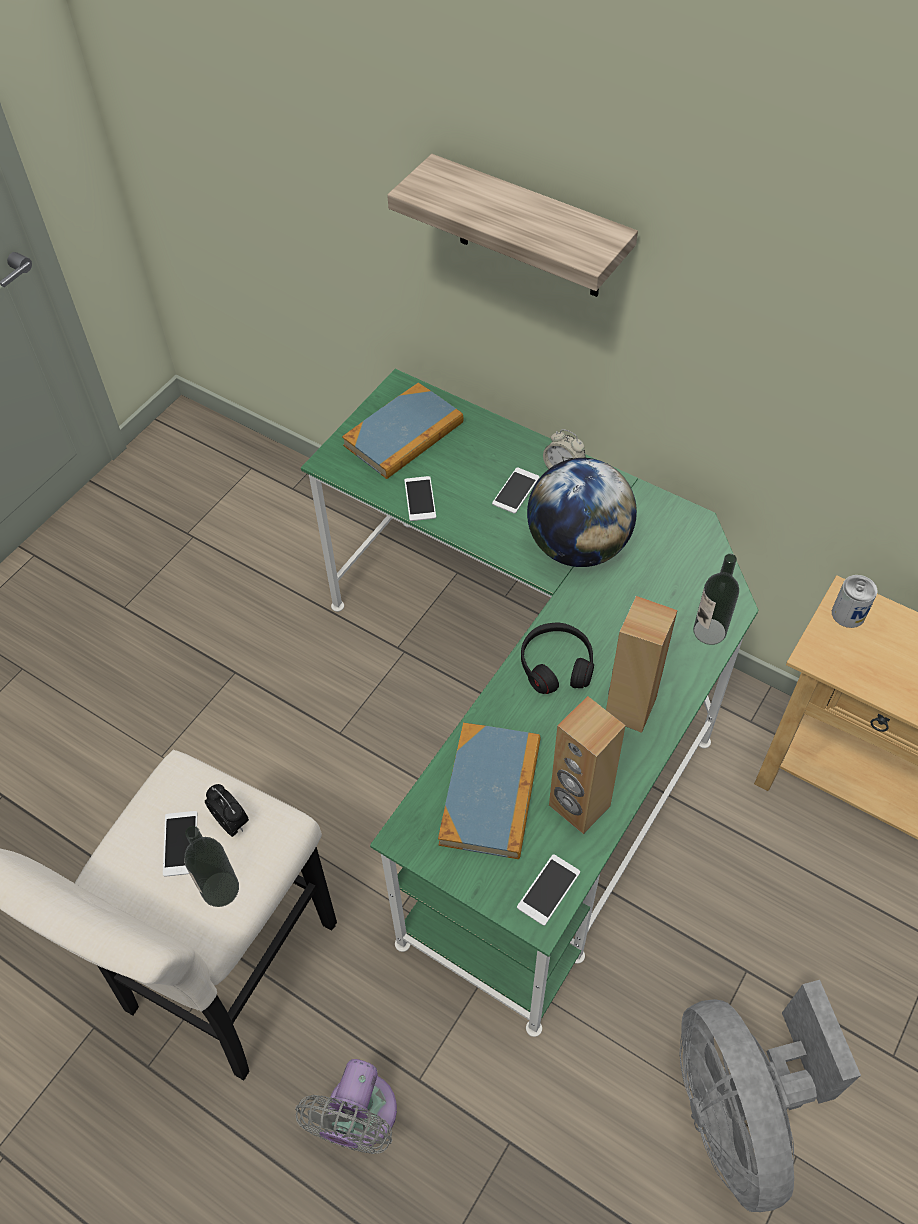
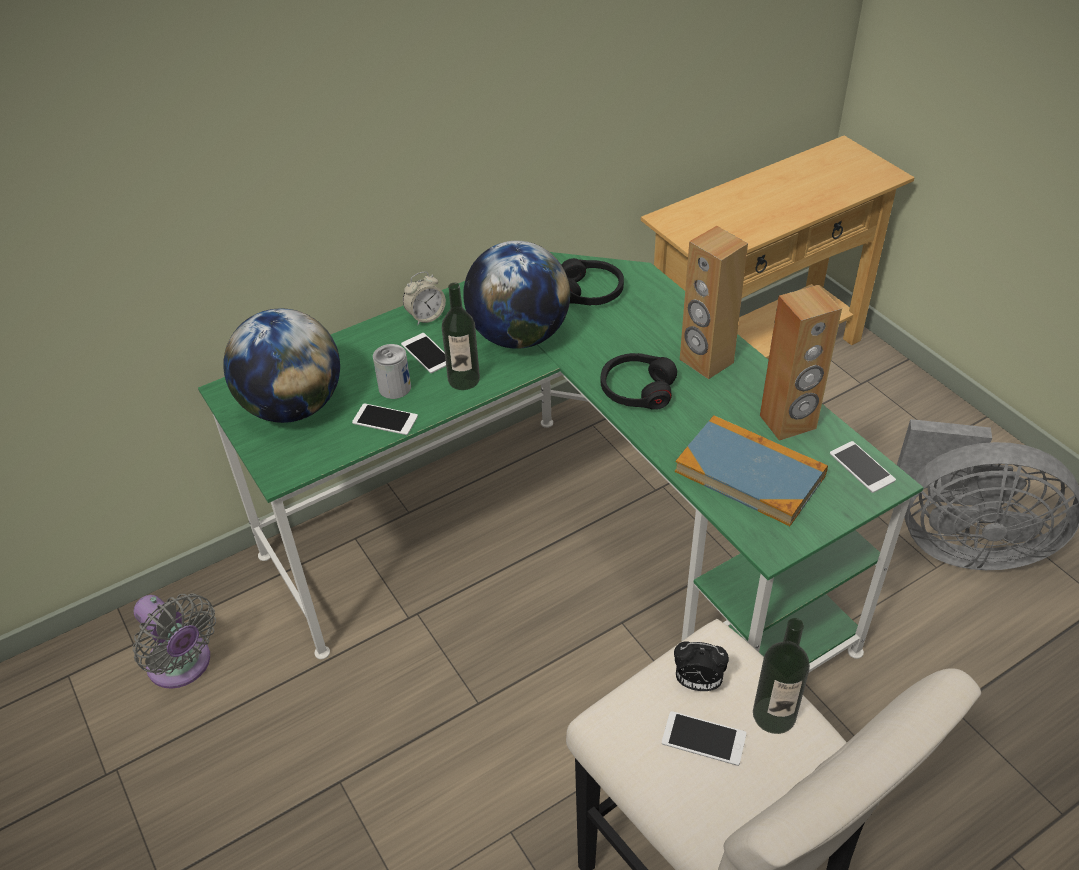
camera: 65 degrees left, 10 degrees down
(232, 822) = (697, 683): alarm clock -> alarm clock turned 150 degrees counterclockwise
(359, 1119) = (902, 826): grey fan -> grey fan (183, 665)
(404, 434) = (293, 407): book -> globe
(530, 230) = (299, 108): shelf -> none
(676, 576) = (590, 292): none -> black headphones
(709, 631) = (656, 293): bottle -> bottle (464, 379)
(848, 614) = (680, 223): can -> can (394, 387)

